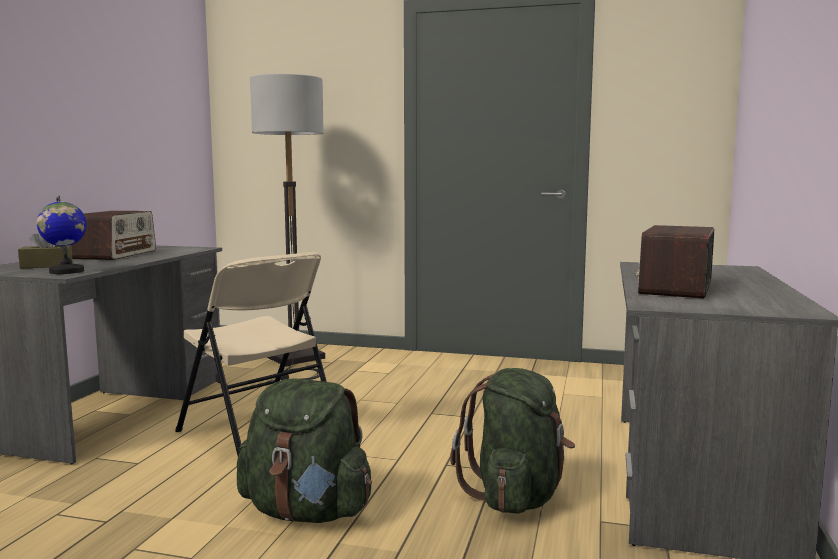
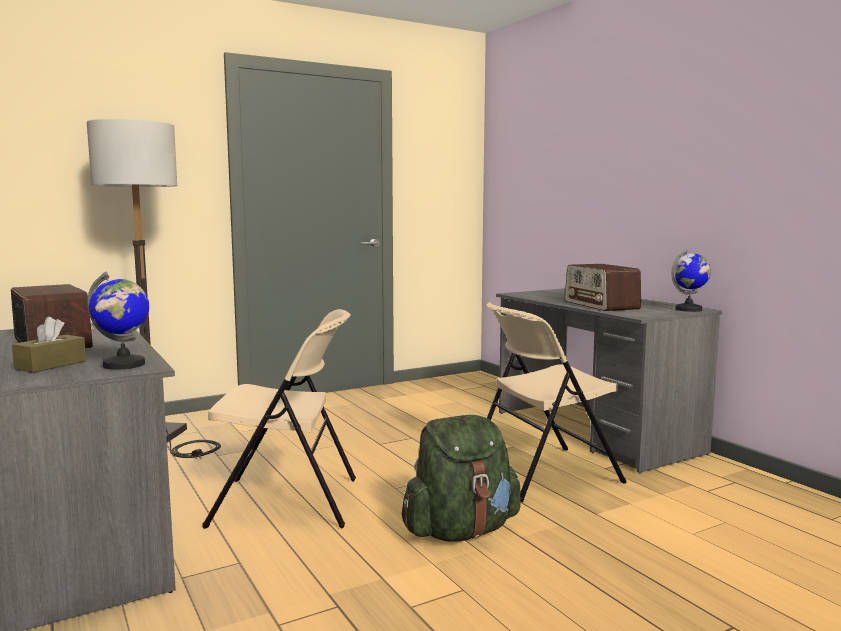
camera: 45 degrees left, 0 degrees up
(516, 496) = (544, 472): green backpack -> beige chair
(784, 310) = (689, 309): none -> globe

